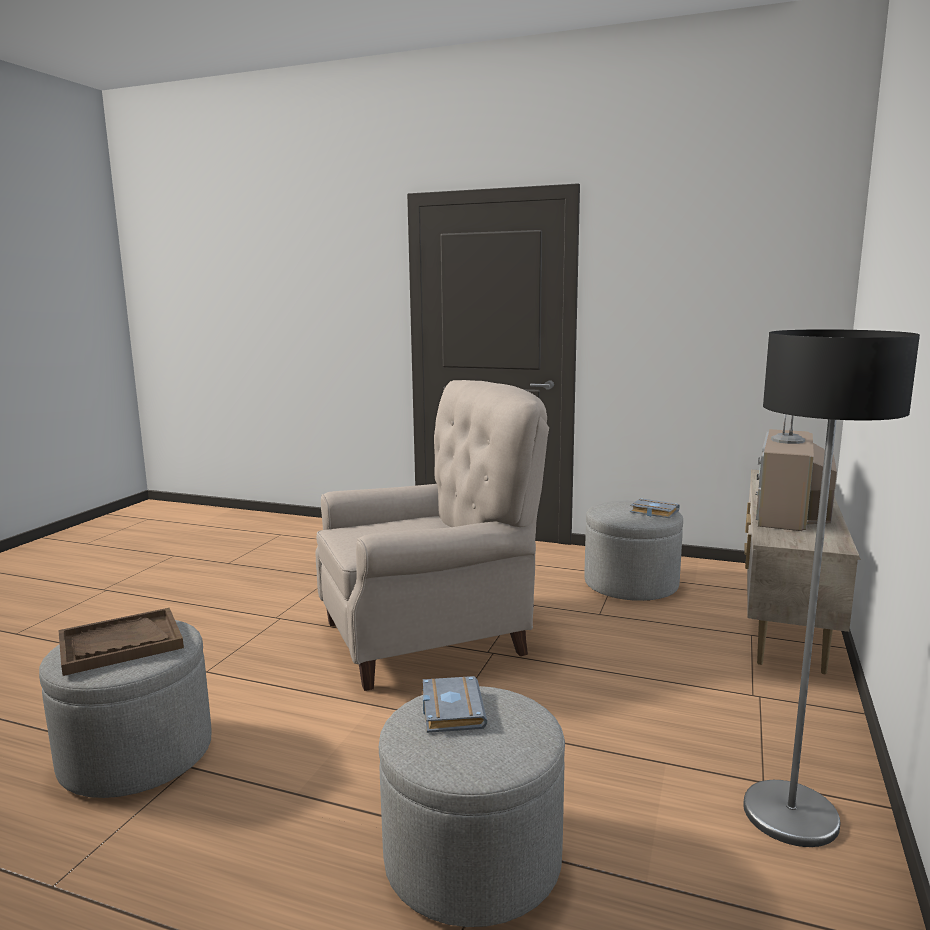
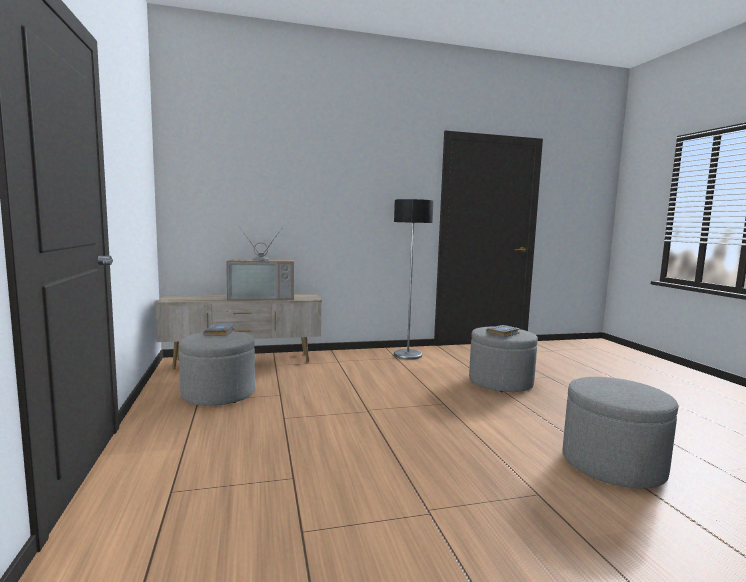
camera: 125 degrees left, 5 degrees down
(120, 644) = (622, 388): brown tray -> none
(433, 637) = (370, 431): beige armchair -> none

